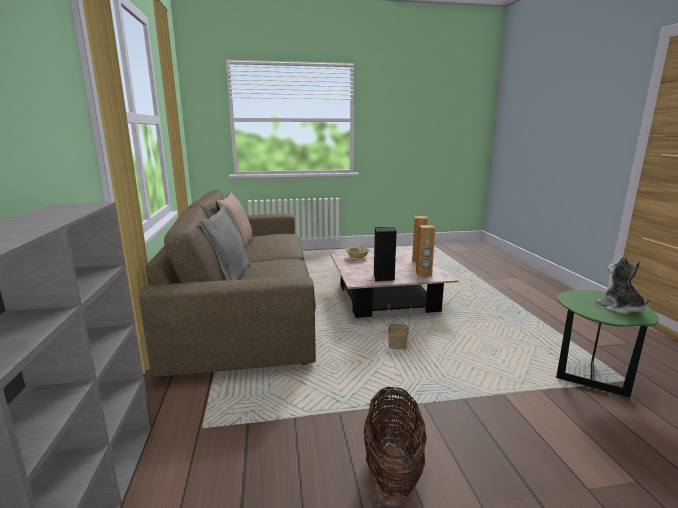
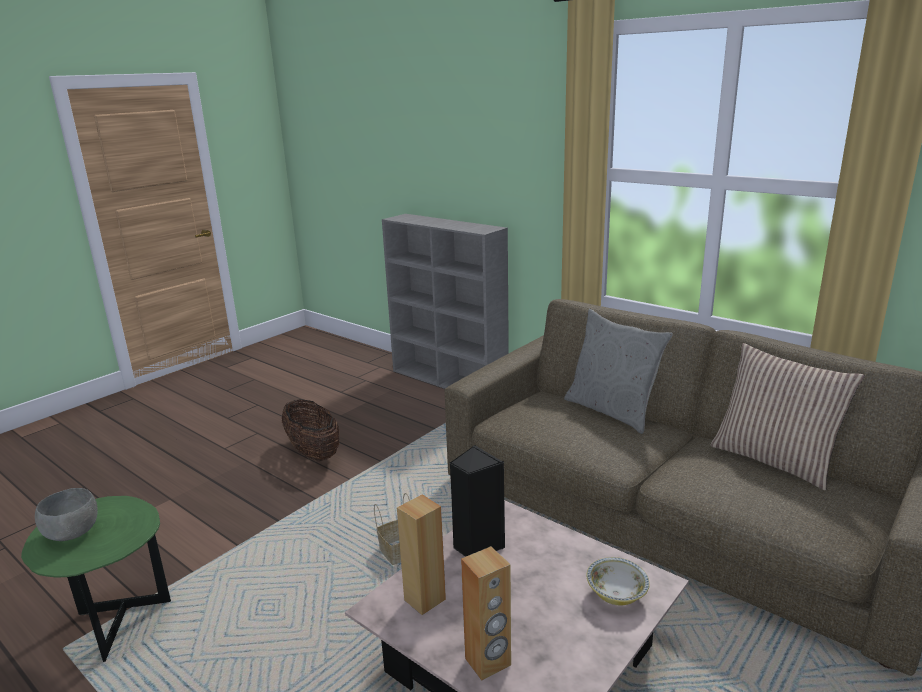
camera: 140 degrees right, 5 degrees up
(620, 308) = (73, 533): plush toy -> grey bowl

